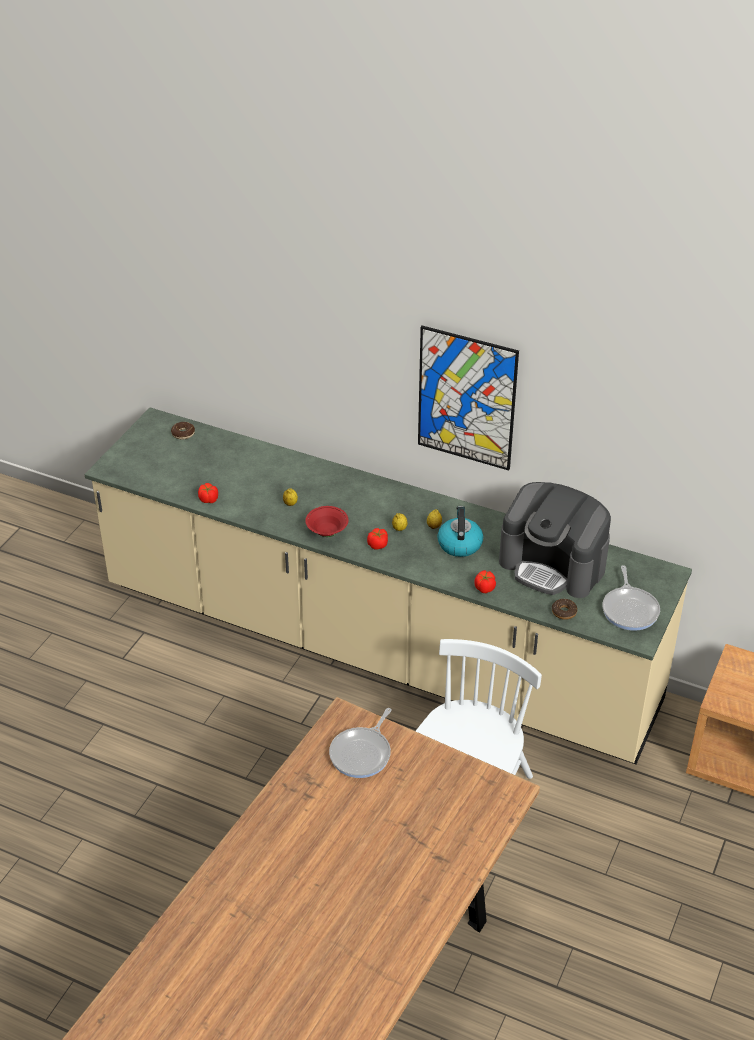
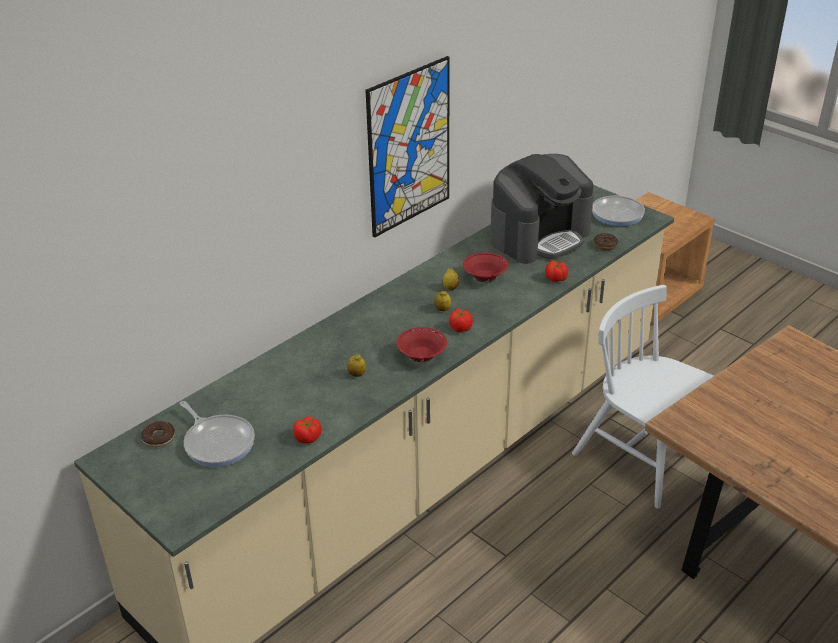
camera: 70 degrees left, 5 degrees down
(362, 753) = (732, 420): frying pan -> frying pan (218, 442)
(459, 544) = (485, 279): kettle -> red bowl

